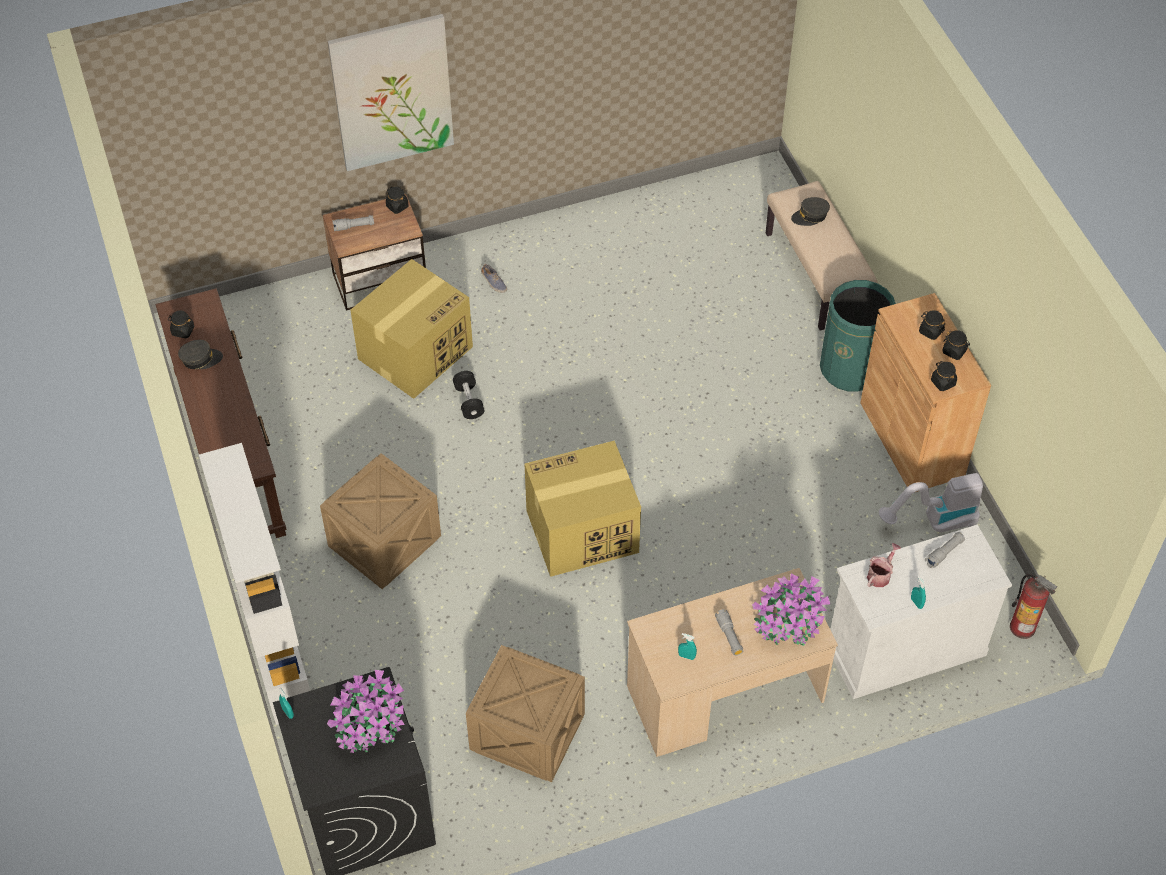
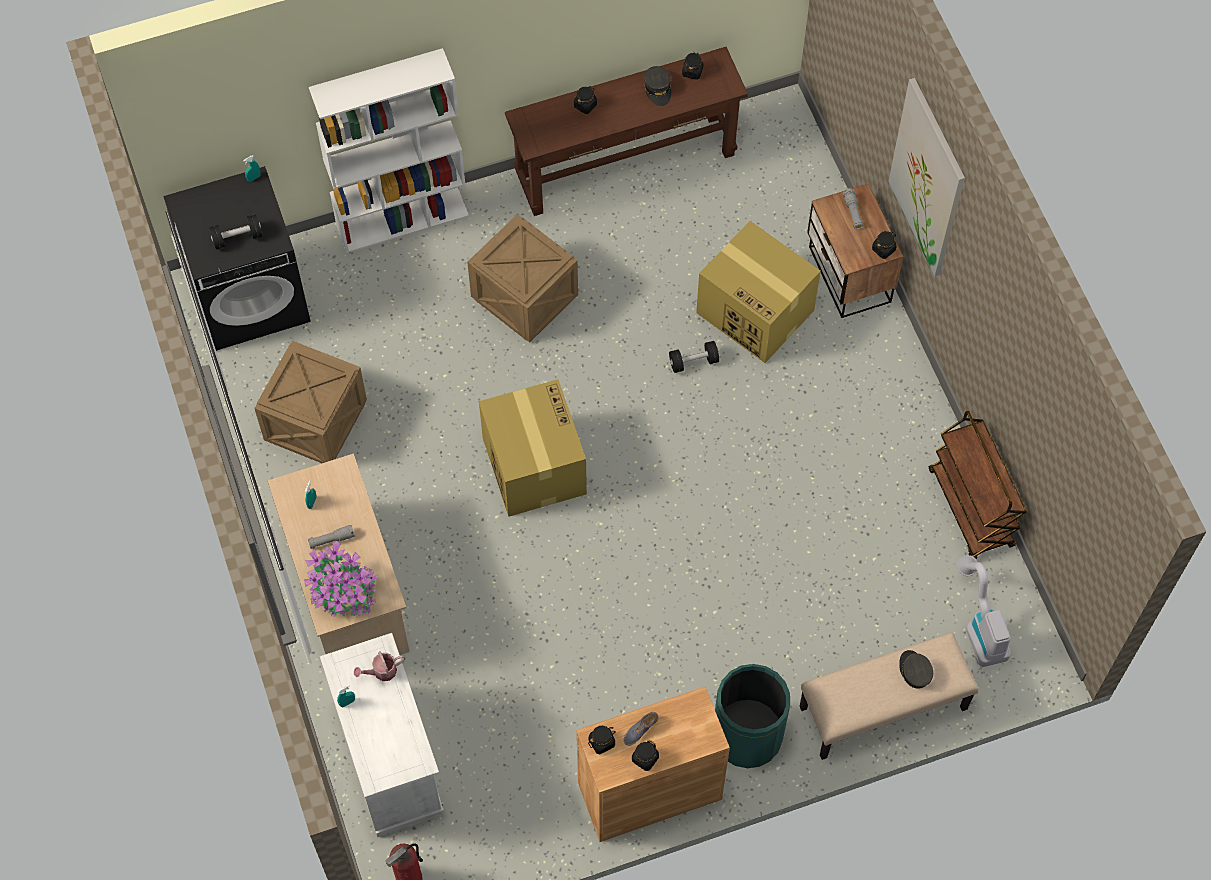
camera: 90 degrees right, 10 degrees up
(369, 724) = (237, 237): potted plant -> black dumbbell
(493, 283) = (853, 380): shoe -> shoe (640, 729)
(624, 208) = (971, 509): none -> brown cart
(880, 574) = (381, 672): watering can -> watering can turned 120 degrees clockwise
(930, 331) = (673, 737): black jar -> black jar (585, 105)
(933, 522) = (541, 803): vacuum cleaner -> vacuum cleaner (980, 626)
(944, 553) = (404, 735): grey flashlight -> none

